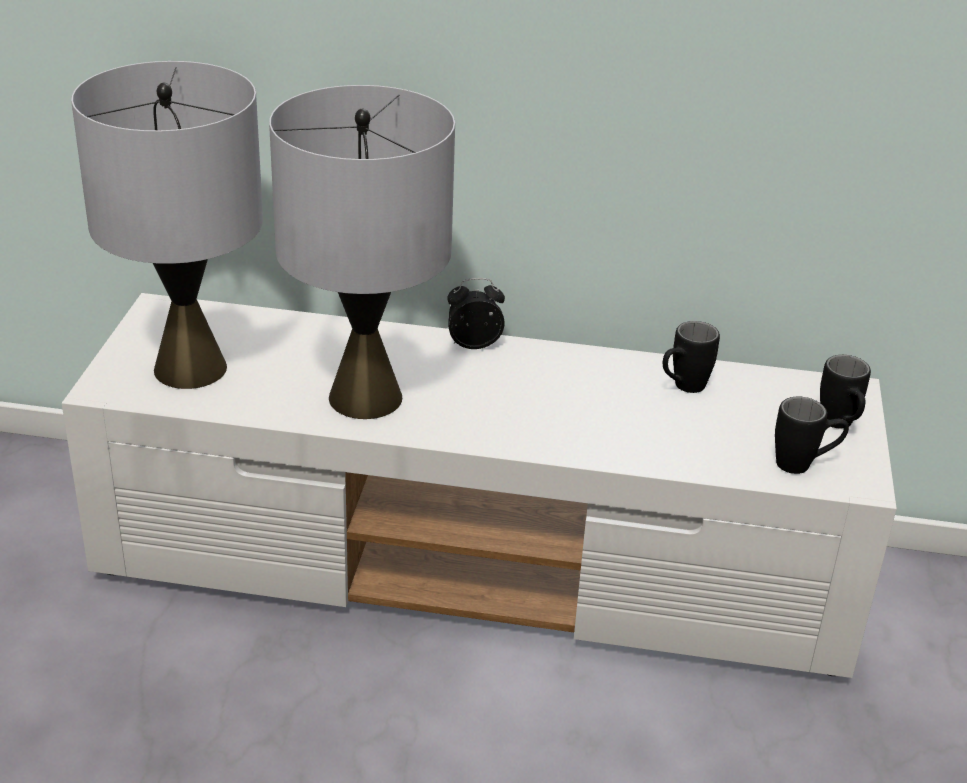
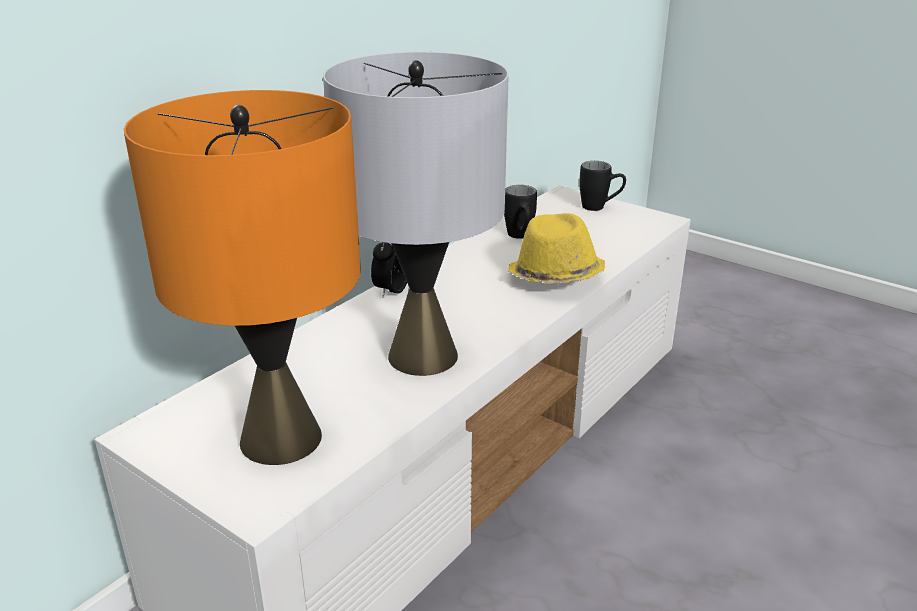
camera: 60 degrees left, 5 degrees down
(191, 368) = (281, 438): grey table lamp -> orange table lamp
(602, 435) = (554, 277): none -> yellow hat
(804, 465) = (633, 228): black mug -> none

